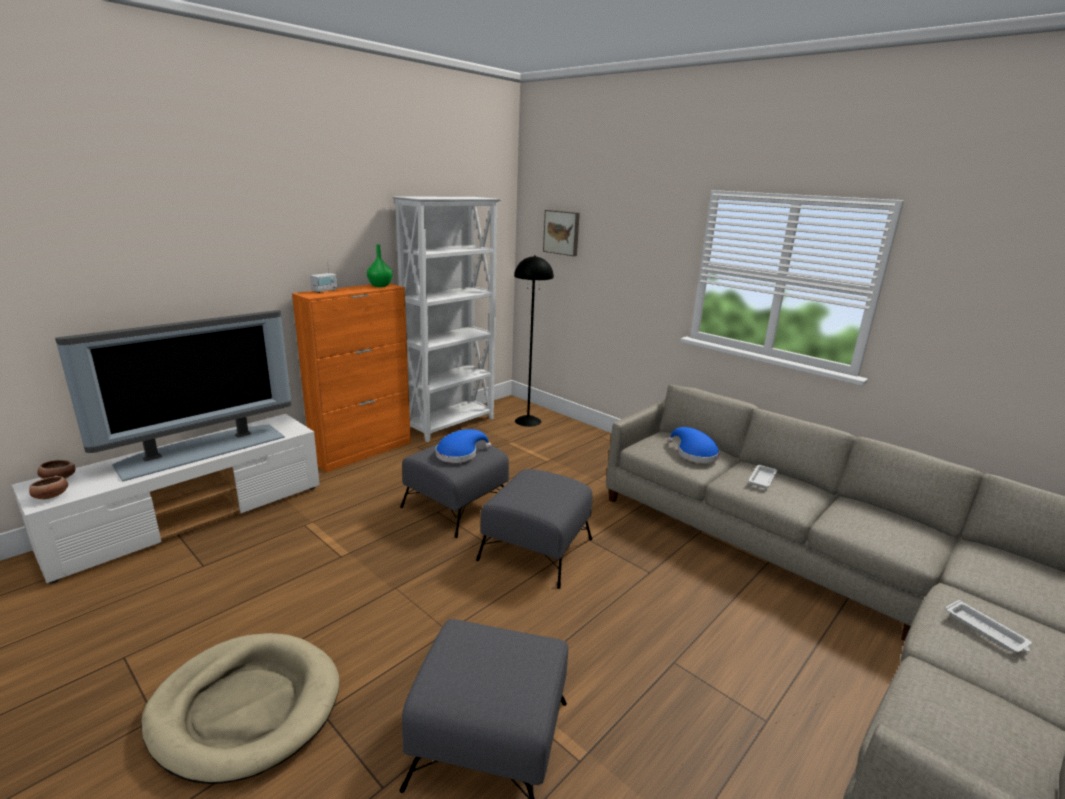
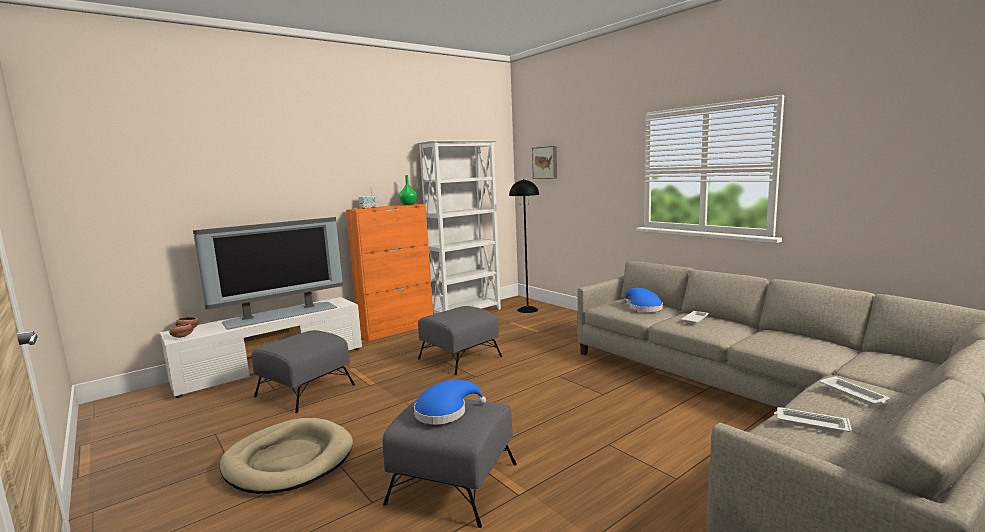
camera: 10 degrees right, 10 degrees down
(459, 454) = (459, 314): blue hat -> blue hat (445, 412)
(537, 549) = (516, 381): grey ottoman -> grey ottoman (306, 390)
(958, 691) = (810, 424): none -> white tray

